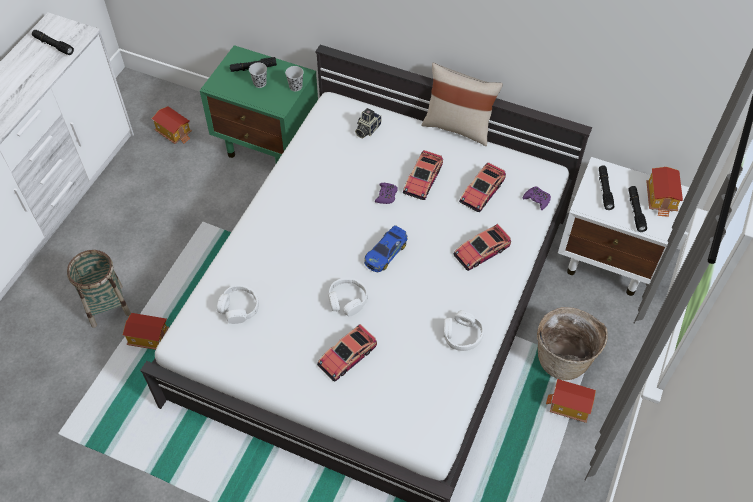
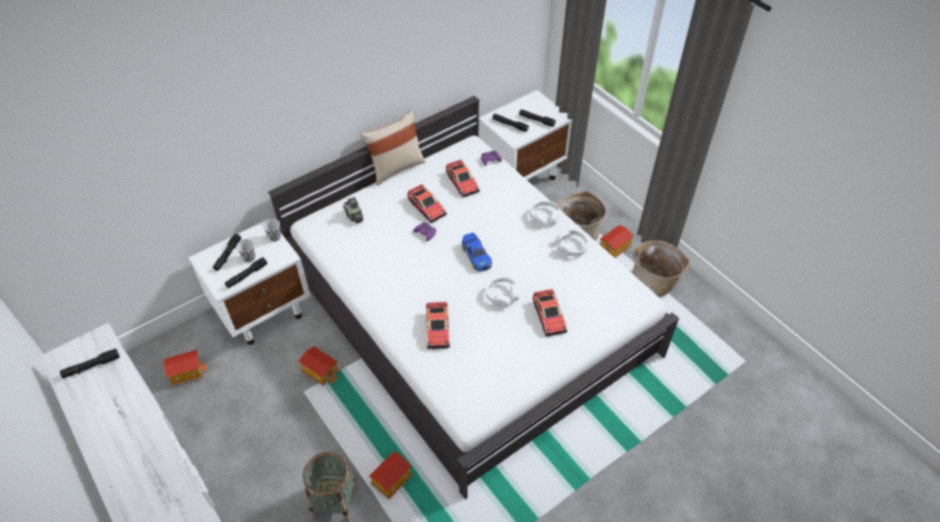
camera: 60 degrees left, 5 degrees down
(239, 93) = (246, 275): none -> black flashlight
(239, 308) = (464, 364): white headphones -> white headphones (544, 217)
(269, 145) = (264, 312): green nightstand -> white nightstand
(481, 251) = (511, 206): toy car -> toy car (437, 329)
(548, 473) = (654, 282): none -> basket
(661, 199) = (535, 105): toy house -> toy house (321, 371)

